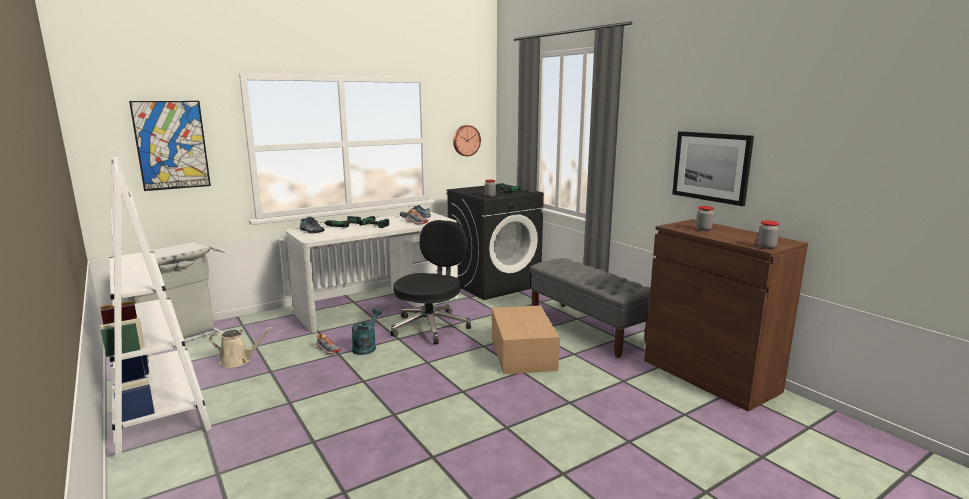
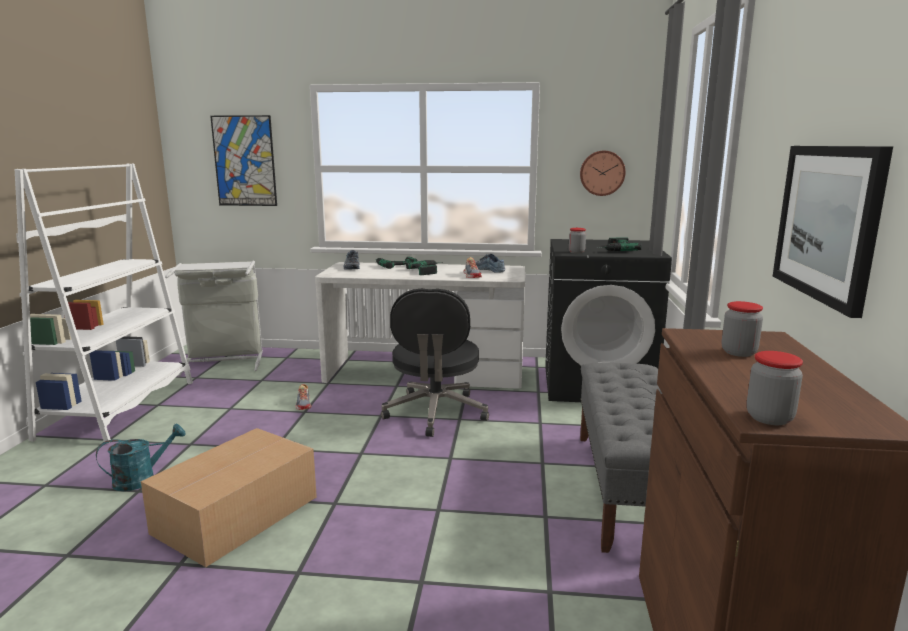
camera: 40 degrees right, 0 degrees up
(238, 361) = (228, 389): beige watering can -> none
(366, 347) = (338, 413): turquoise watering can -> turquoise watering can (142, 479)
(431, 326) = (435, 413): black office chair -> black office chair turned 120 degrees clockwise
(522, 353) = (478, 487): cardboard box -> cardboard box (234, 515)

